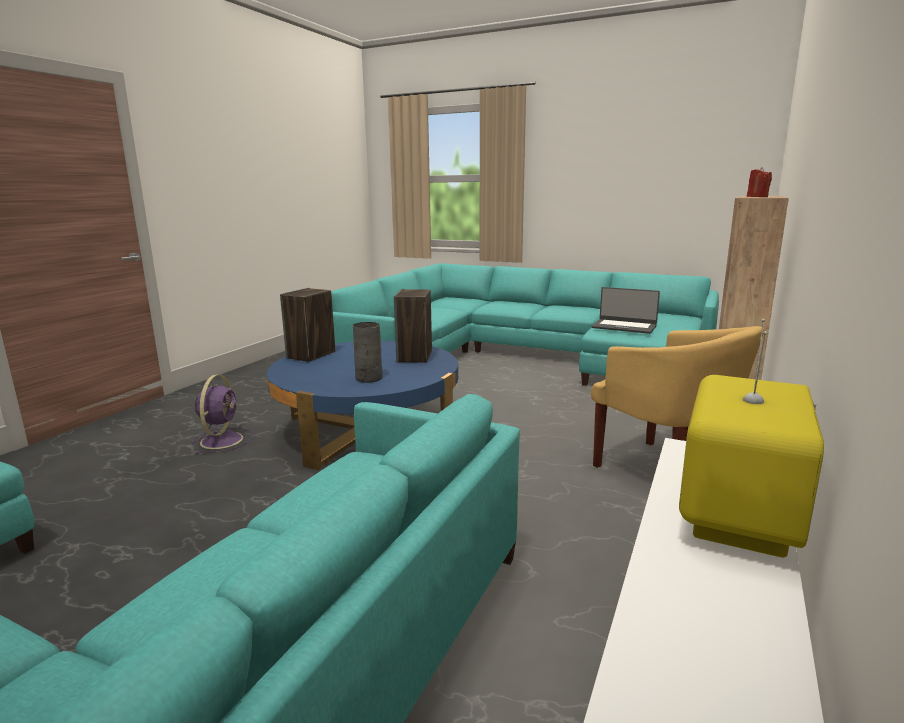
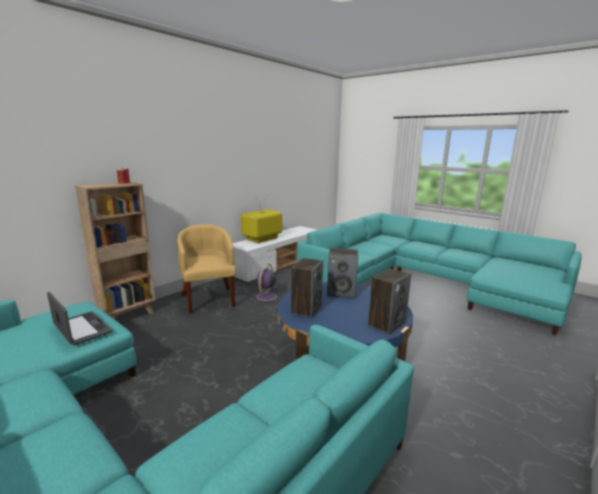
camera: 165 degrees left, 0 degrees up
(222, 439) = (443, 359): purple fan -> purple fan (266, 297)
(368, 378) = (341, 292): grey vase -> speaker

